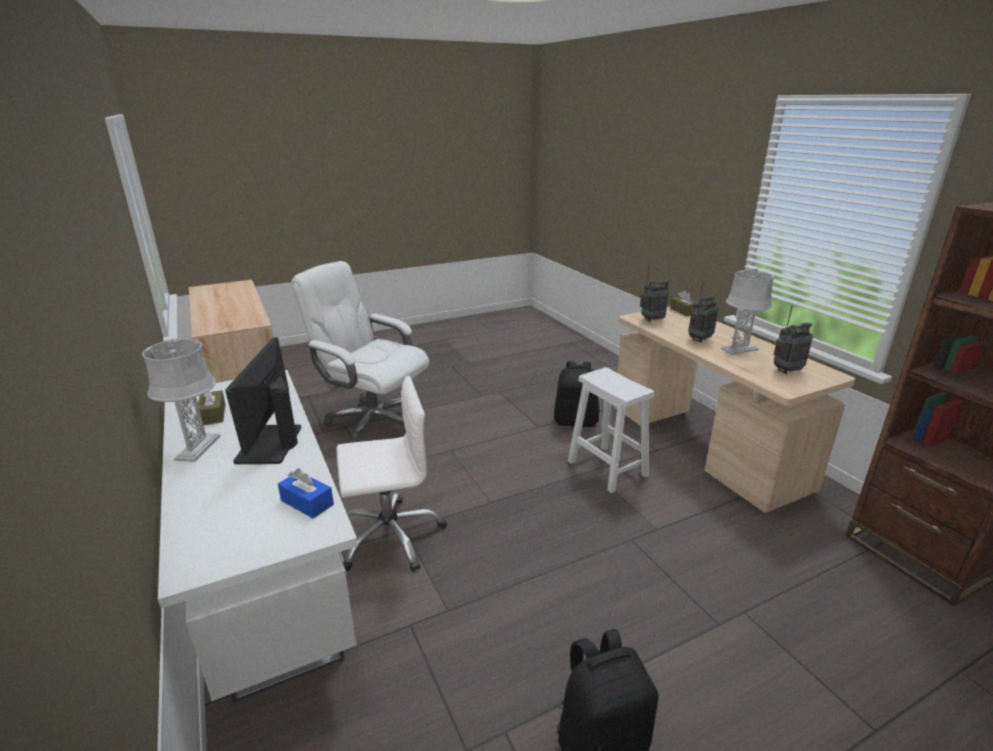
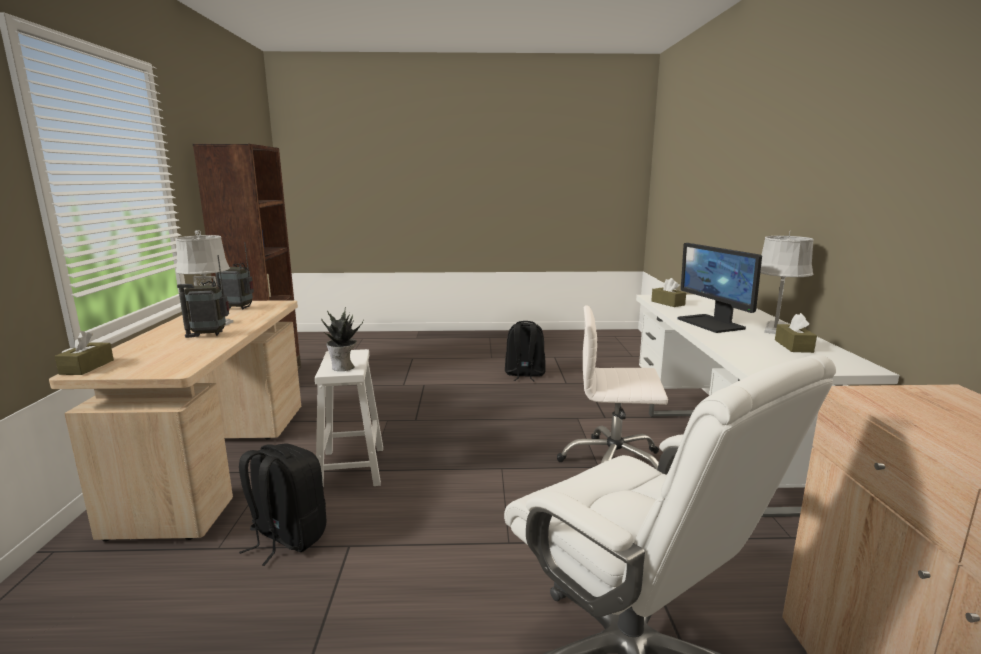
camera: 155 degrees left, 10 degrees down
(271, 444) = (711, 323): monitor -> monitor turned 135 degrees clockwise
(307, 503) = (667, 303): blue tissue box -> brown tissue box
(603, 377) = (343, 368): none -> potted plant
(652, 320) = (171, 362): radio -> none

